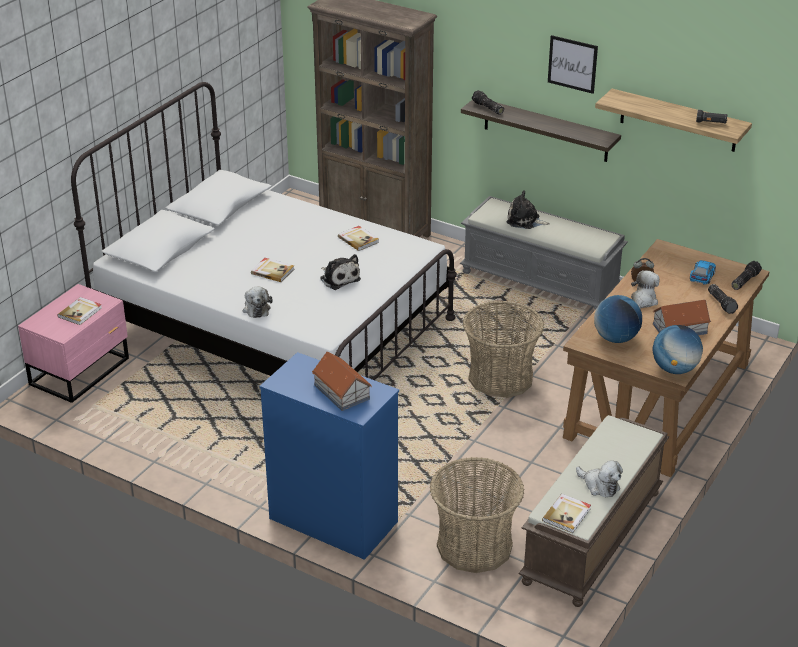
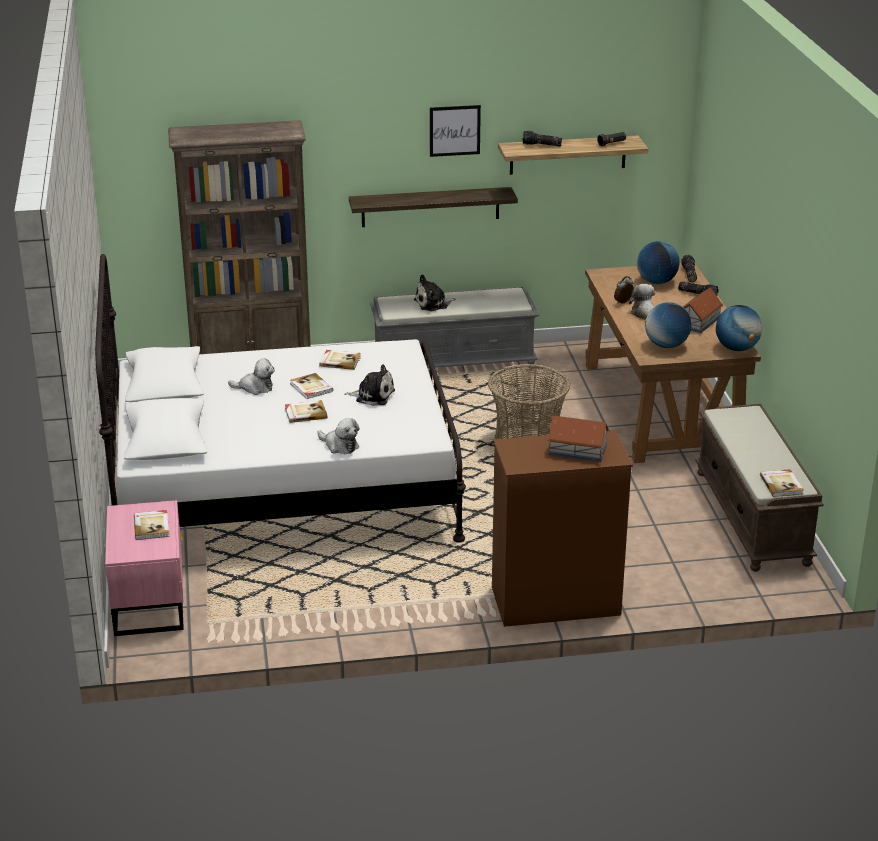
camera: 40 degrees left, 5 degrees down
(306, 252) = (311, 388): none -> book
(332, 520) = (554, 601): blue dresser -> brown dresser
(474, 546) = (684, 564): basket -> none
(487, 108) = (374, 201): flashlight -> flashlight (541, 145)
(599, 485) = (772, 456): plush toy -> plush toy (255, 388)
(702, 276) = (656, 282): toy car -> globe

